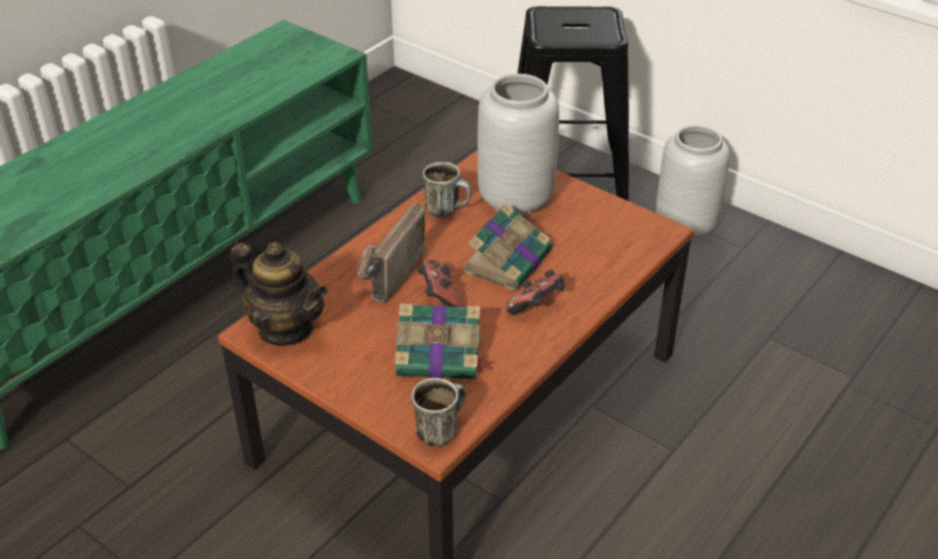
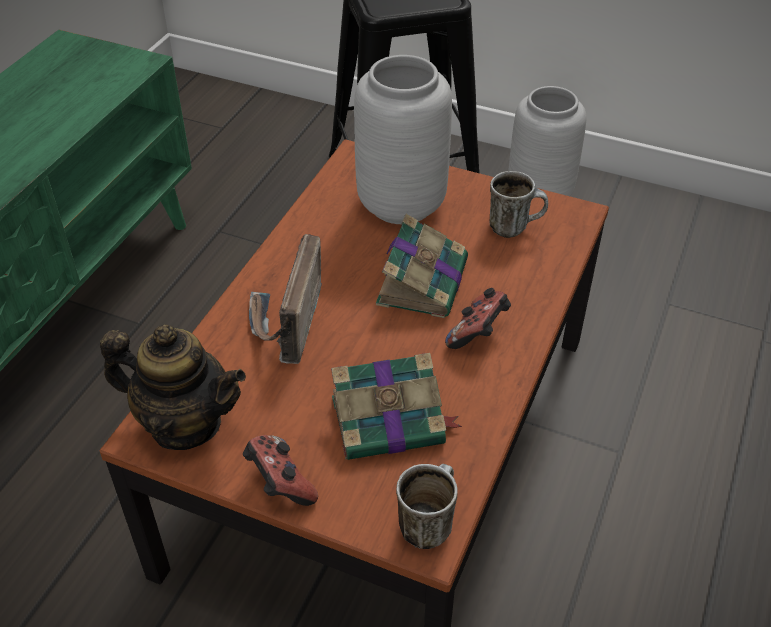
camera: 15 degrees left, 5 degrees up
(439, 298) = (360, 344): game controller -> game controller (280, 484)
(448, 210) = (329, 230): mug -> mug (514, 227)

